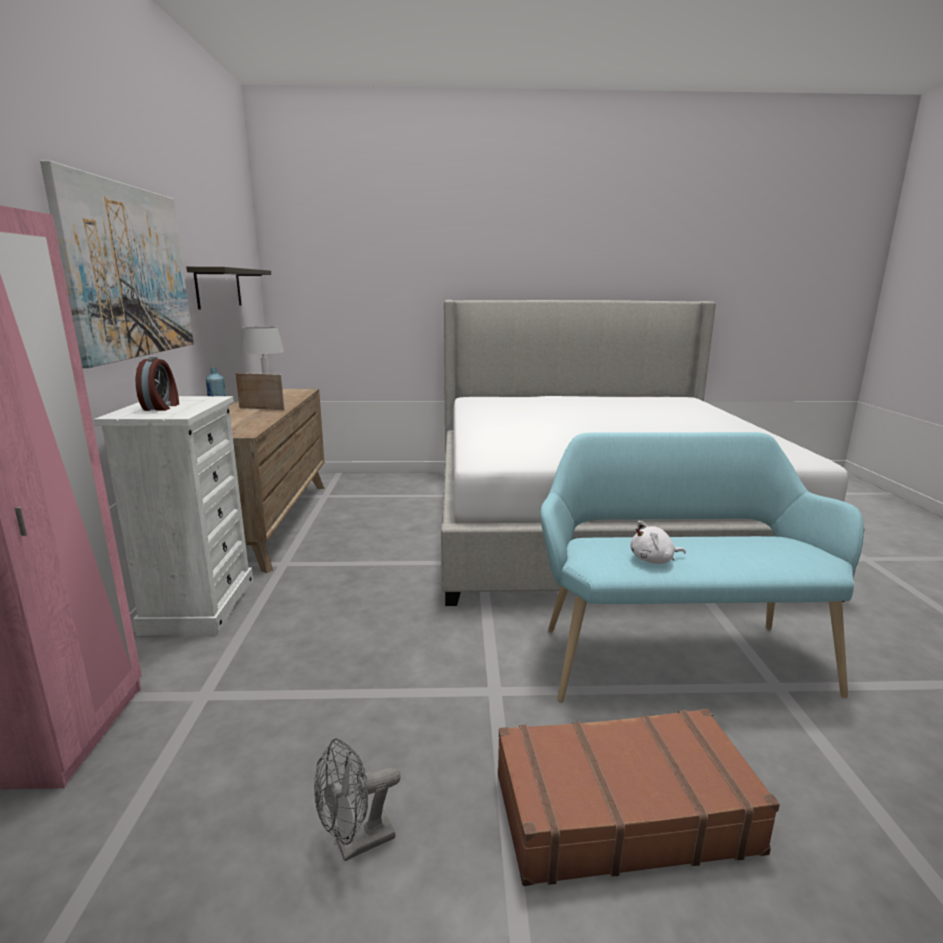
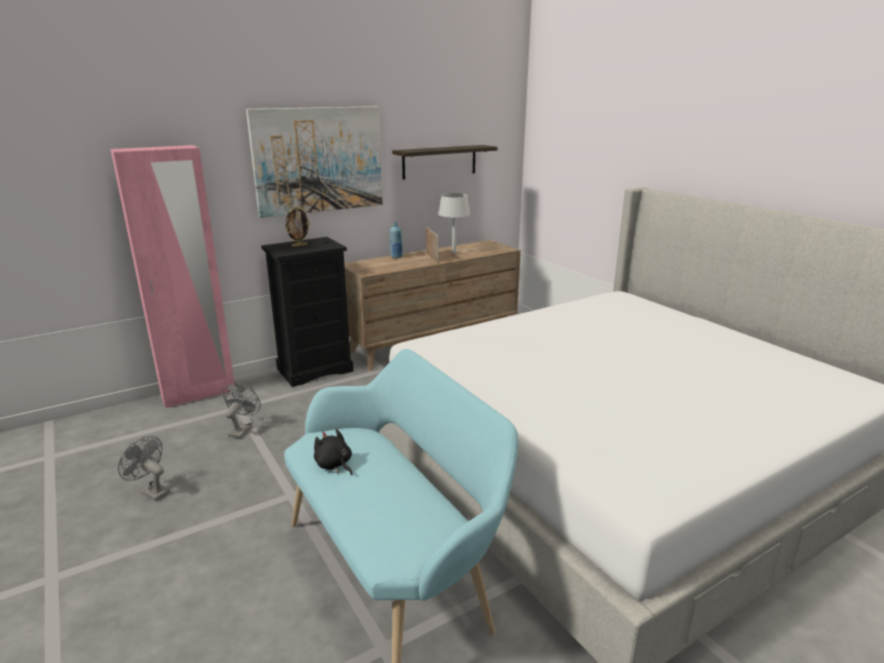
camera: 60 degrees right, 5 degrees up
(162, 407) = (299, 245): alarm clock -> picture frame
(199, 606) = (315, 369): white dresser -> black dresser
(279, 703) = (242, 429): none -> grey fan
(621, 811) = (197, 577): brown suitcase -> none
(654, 560) = (334, 465): white plush toy -> black plush toy

